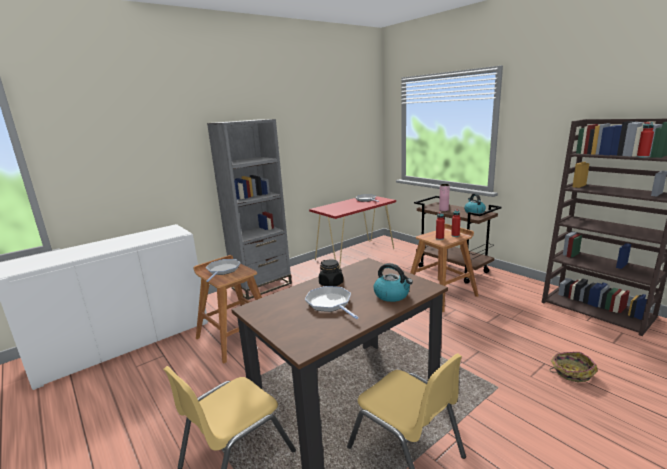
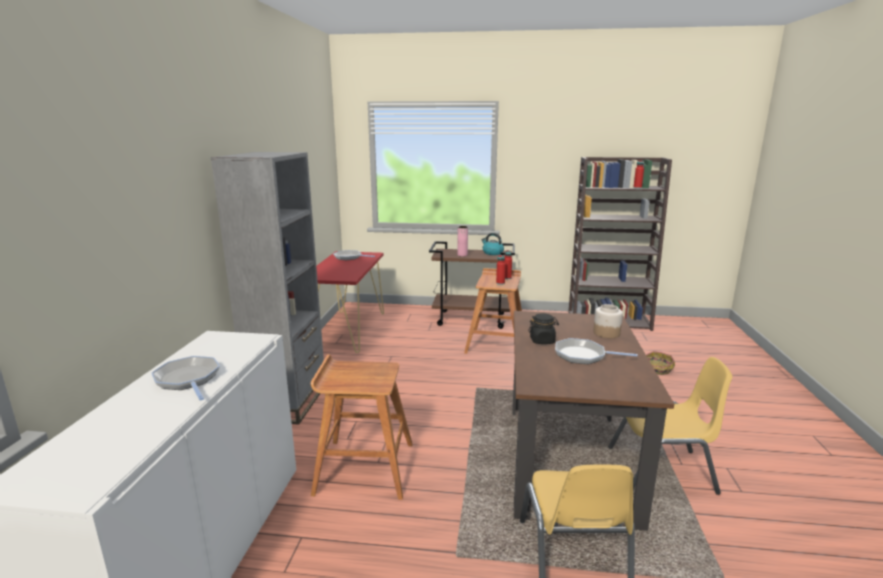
camera: 45 degrees left, 0 degrees up
(222, 270) = (353, 375): frying pan -> frying pan (188, 379)
(392, 295) = (606, 333): kettle -> jar

